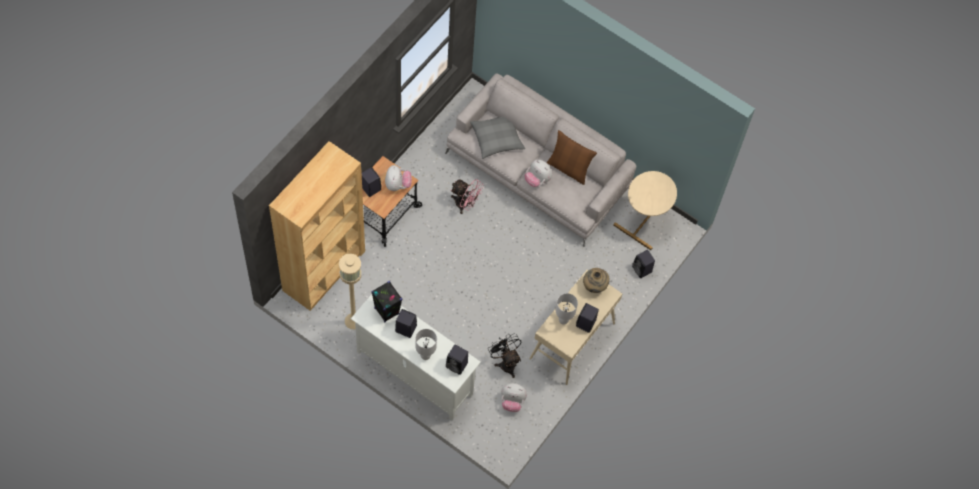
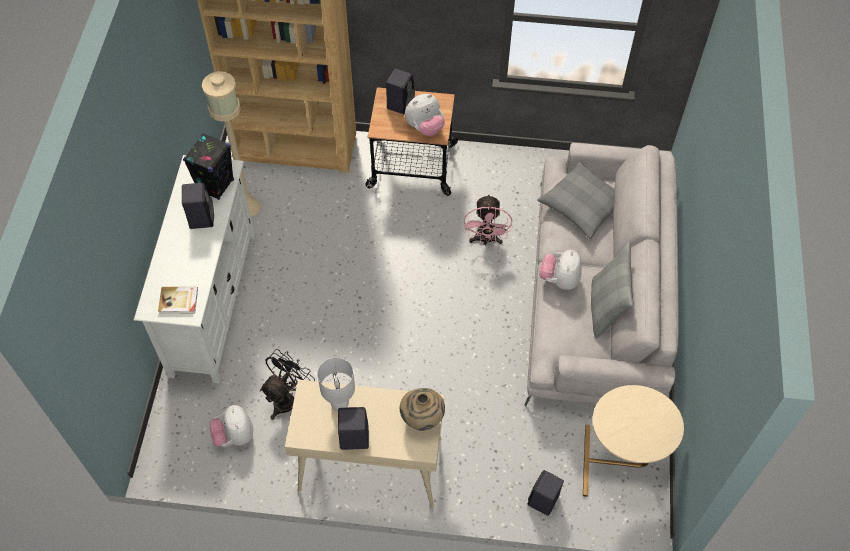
camera: 65 degrees right, 5 degrees down
(425, 355) = (173, 258): white table lamp -> none
(457, 365) = (178, 301): black speaker -> book
(569, 168) = (605, 308): brown pillow -> grey pillow

